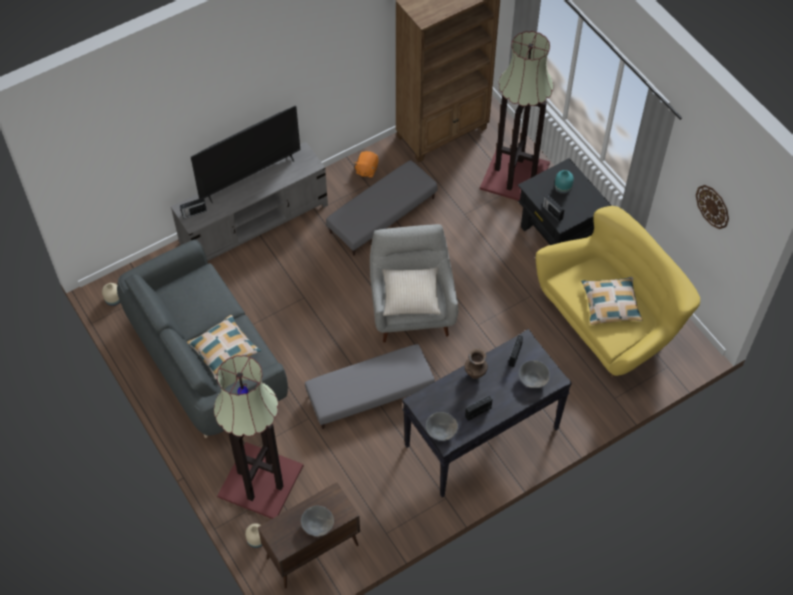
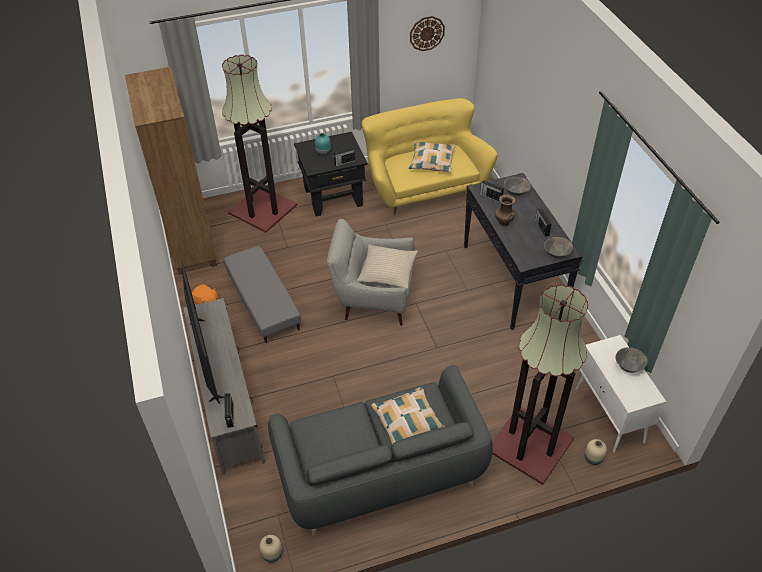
camera: 75 degrees left, 10 degrees down
(312, 552) = (609, 416): brown cabinet -> white cabinet
(370, 393) = (453, 344): grey ottoman -> none

